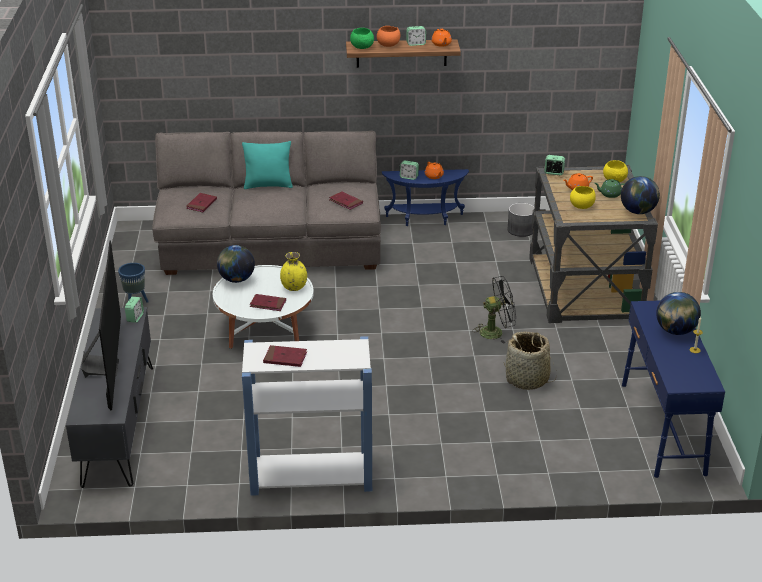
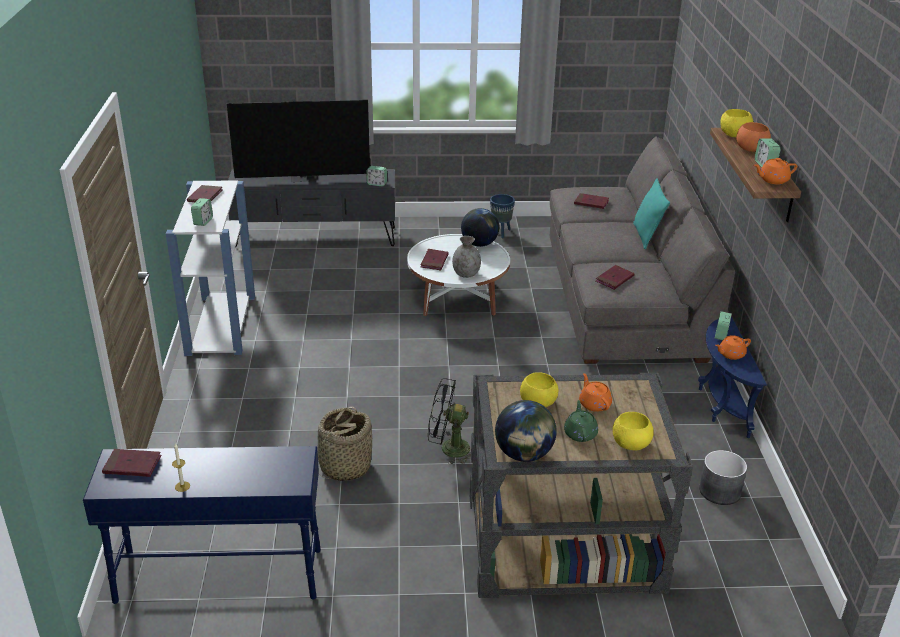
camera: 90 degrees right, 0 degrees up
(294, 287) = (466, 274): yellow vase -> grey vase
(361, 47) = (734, 135): green bowl -> yellow bowl
(496, 332) = (448, 449): black fan -> black fan turned 105 degrees clockwise
(554, 173) = (641, 386): alarm clock -> alarm clock (203, 221)
(675, 331) = (232, 475): globe -> none
(681, 375) = (132, 465): none -> red book

